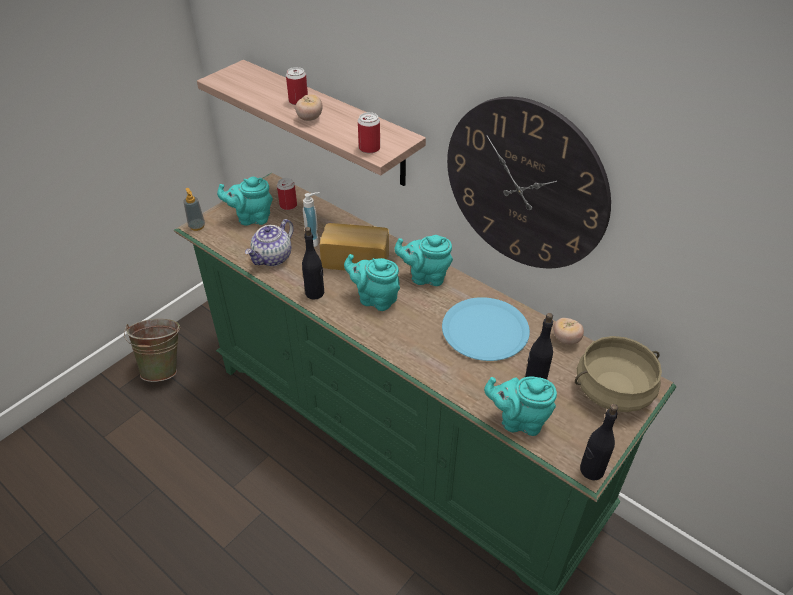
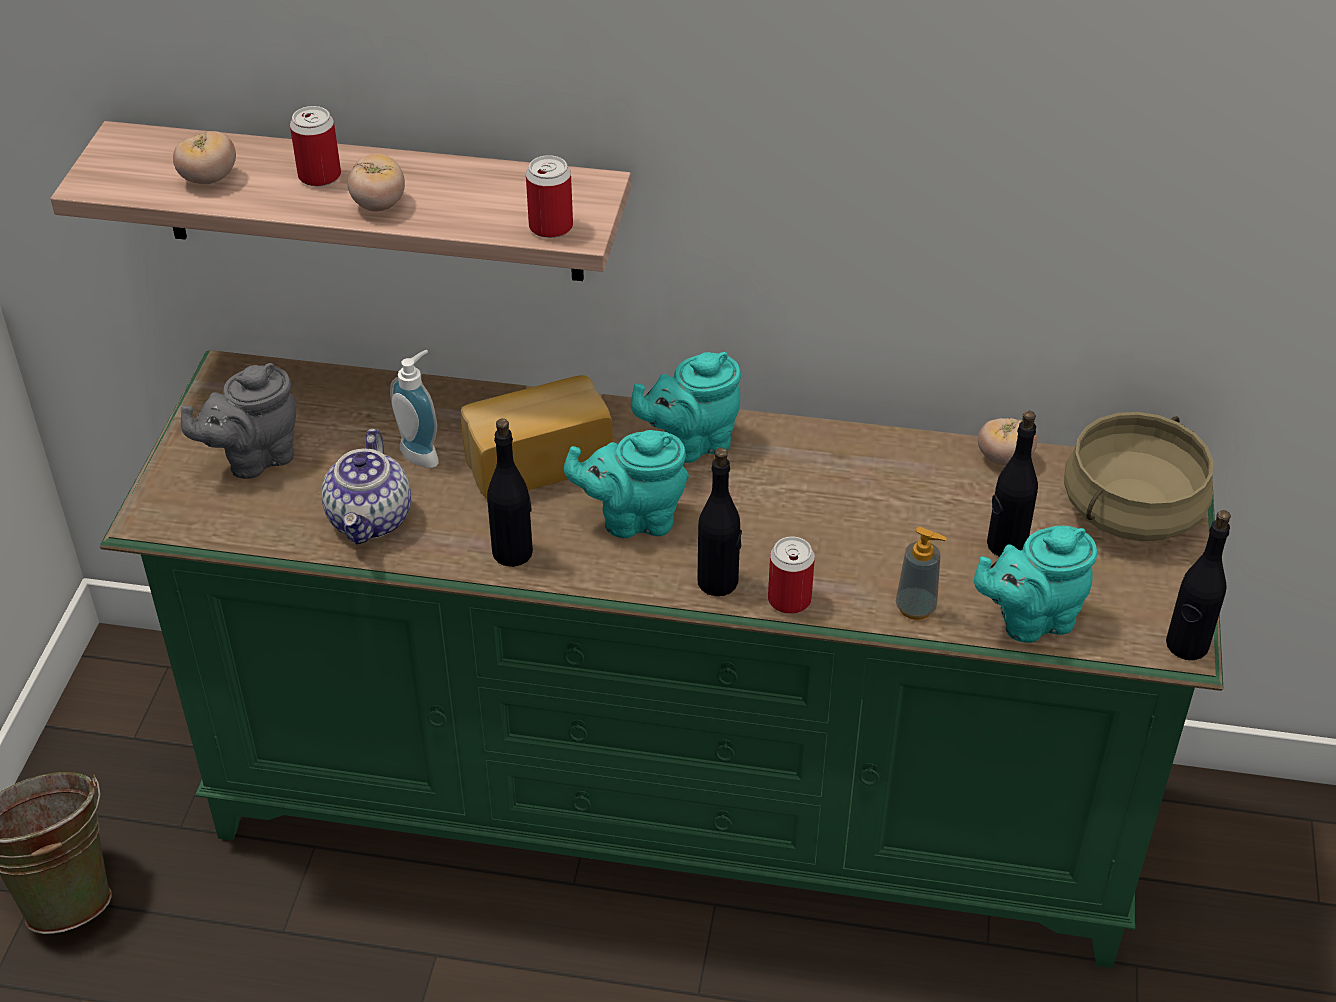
camera: 30 degrees left, 0 degrees up
(197, 226) = (150, 518): soap dispenser -> soap dispenser (915, 607)
(251, 218) = (254, 458): turquoise teapot -> grey teapot
(257, 90) = (208, 179): none -> tomato
(288, 205) = (308, 406): can -> can (789, 600)
(388, 341) = (718, 582): none -> black bottle
(485, 330) = (866, 496): blue plate -> none
(525, 186) = (866, 206): wall clock -> none

